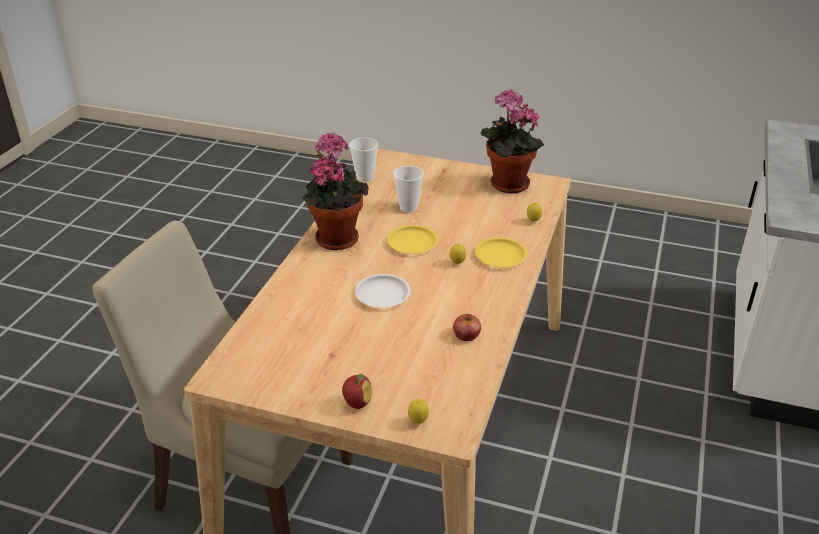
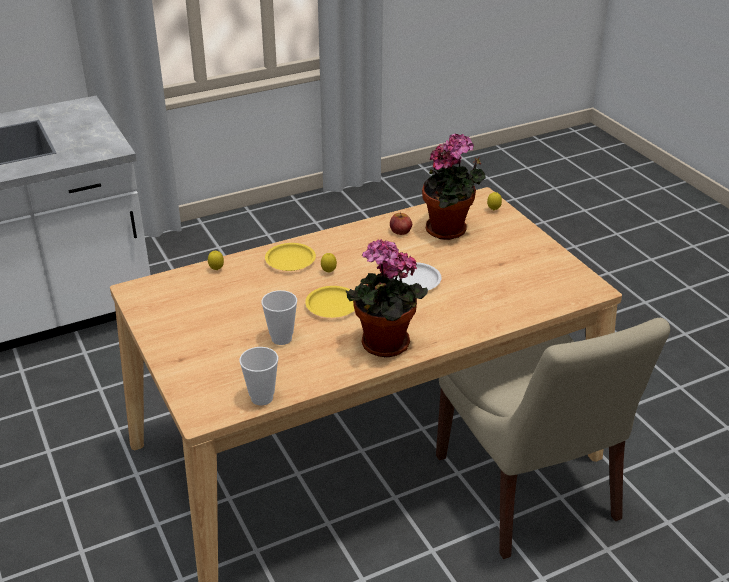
camera: 135 degrees left, 0 degrees up
(357, 403) = (517, 233): apple -> none
(506, 185) = (167, 310): potted plant -> potted plant (449, 231)

